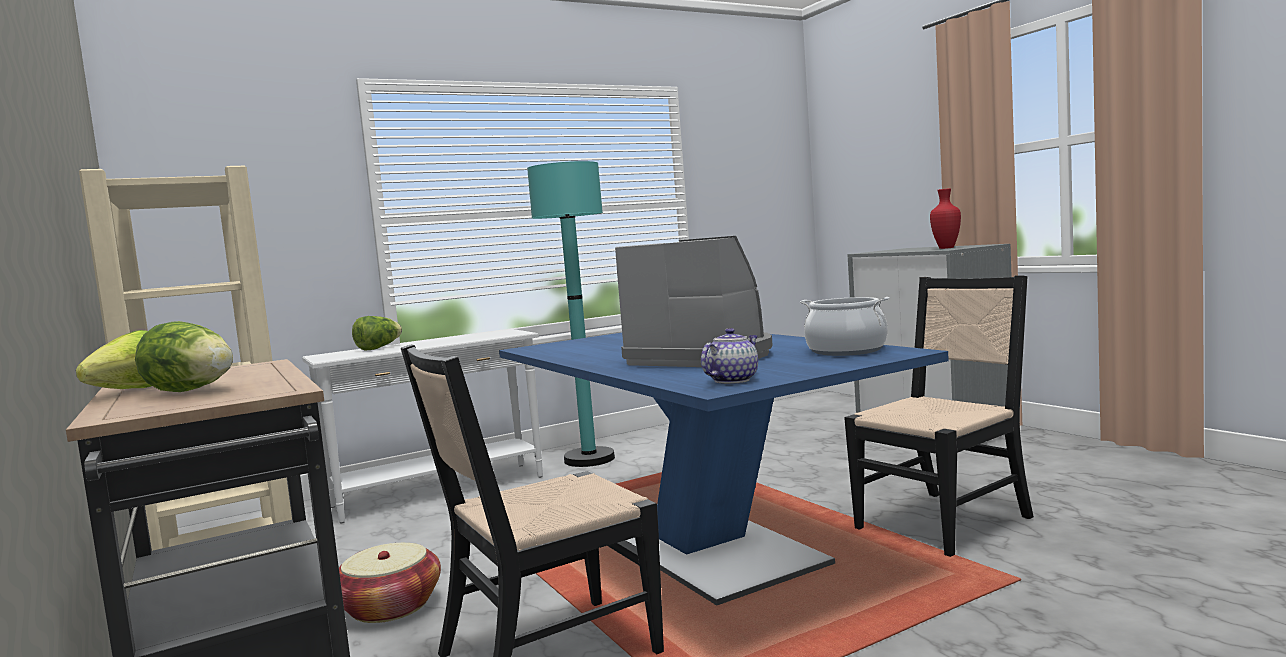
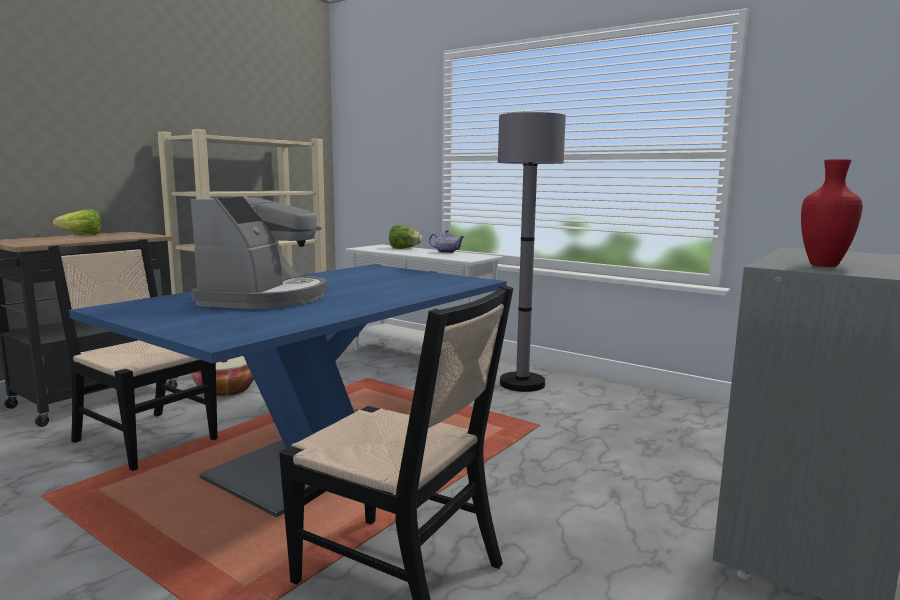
camera: 65 degrees right, 5 degrees up
(193, 391) = (60, 238): lettuce -> none
(589, 459) = (522, 384): turquoise floor lamp -> grey floor lamp
(731, 380) = (136, 309): teapot -> teapot (447, 252)
(846, 350) = (254, 325): cooking pot -> none

